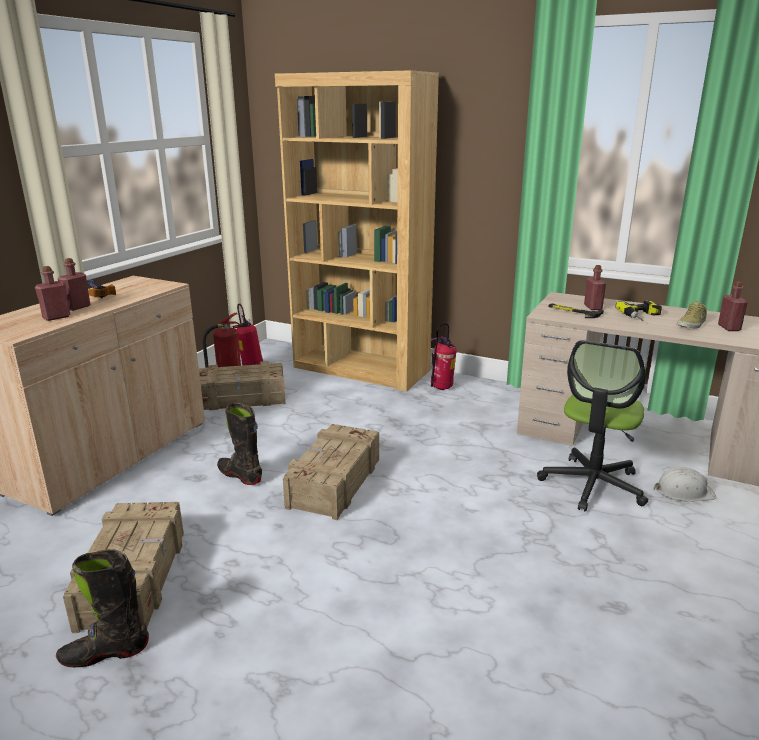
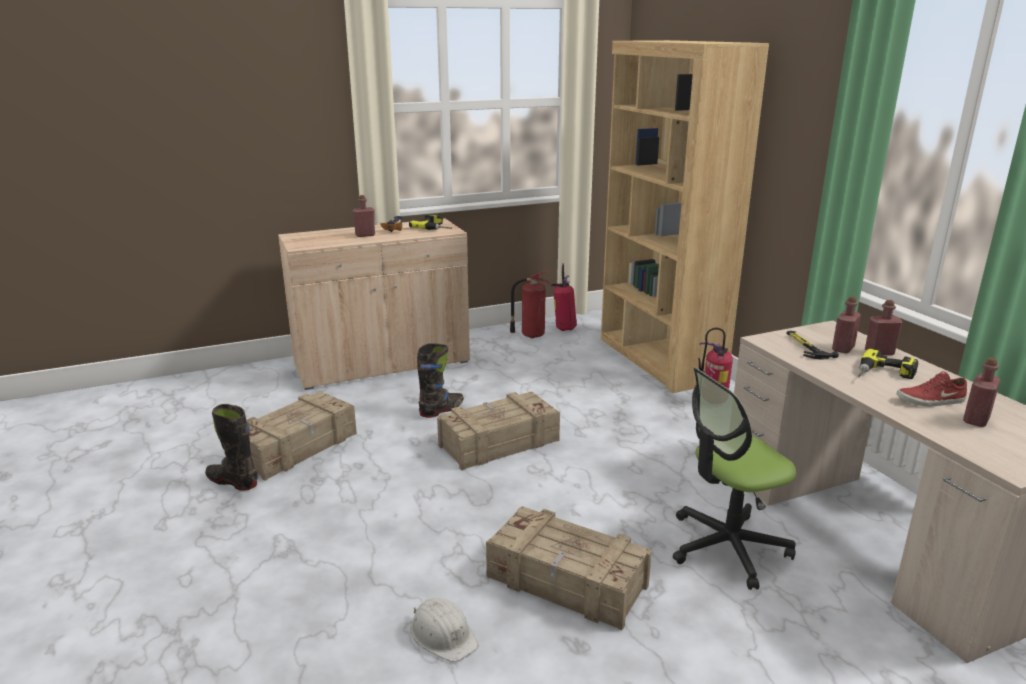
camera: 40 degrees right, 0 degrees up
(56, 317) = (341, 239): red bottle -> red bottle (879, 352)
(145, 285) = (436, 227): none -> power drill
(240, 398) = (521, 352): crate -> crate (567, 582)
(240, 475) = (442, 410): black boot -> black boot turned 60 degrees clockwise
(683, 492) = (825, 602): white hard hat -> white hard hat (443, 635)
(692, 324) = (931, 401): beige shoe -> red shoe

